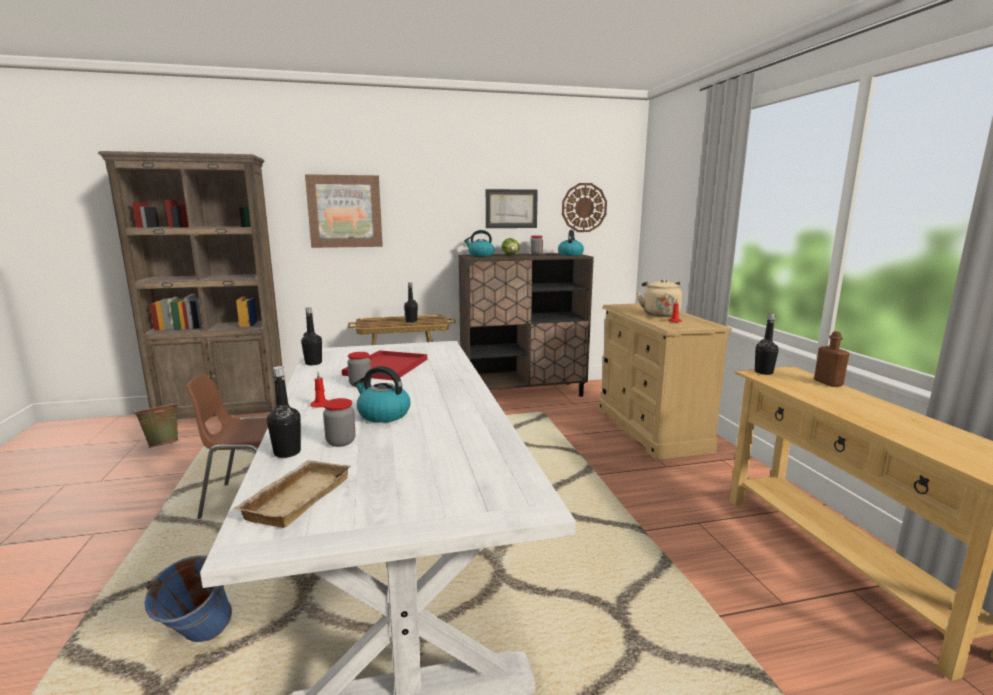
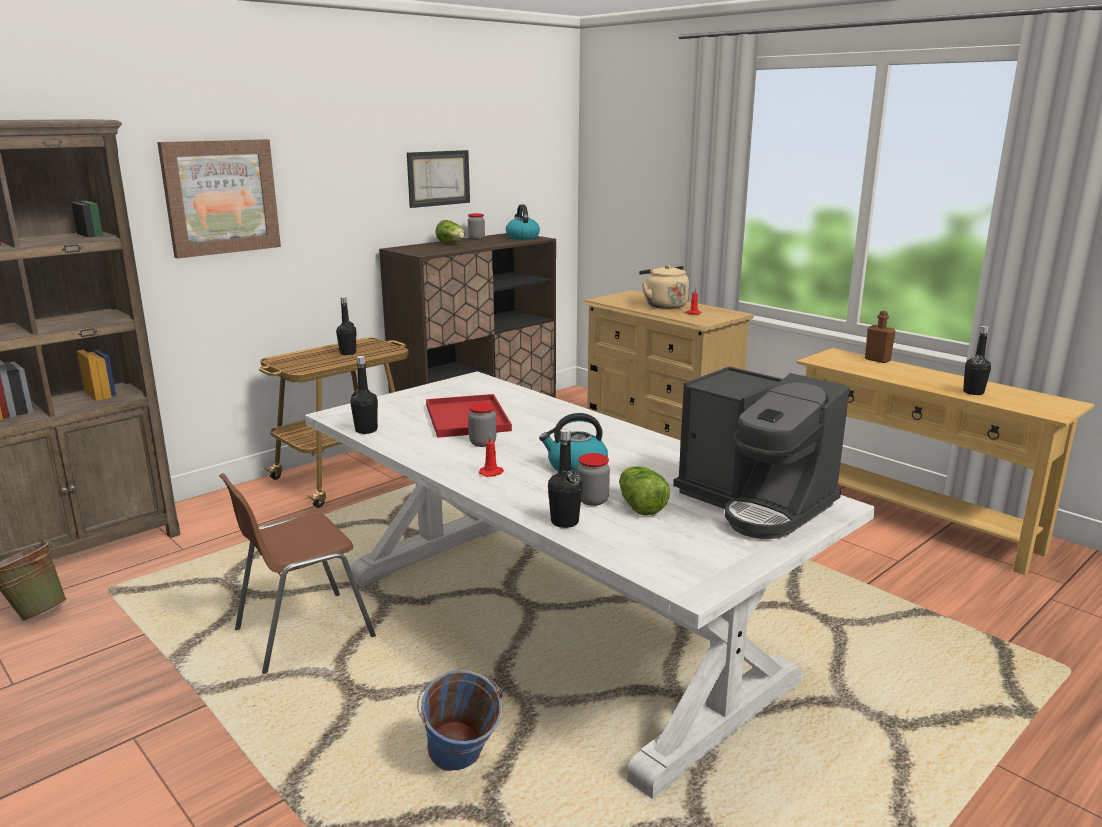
camera: 30 degrees left, 5 degrees up
(296, 497) = (656, 550): beige tray -> none
(365, 455) = (640, 505): none -> lettuce
(460, 481) = (755, 503): none -> coffee machine
(480, 255) = (414, 248): kettle -> none
(584, 207) = (519, 171): wall clock -> none
(763, 372) = (820, 358): black bottle -> black bottle (973, 392)

